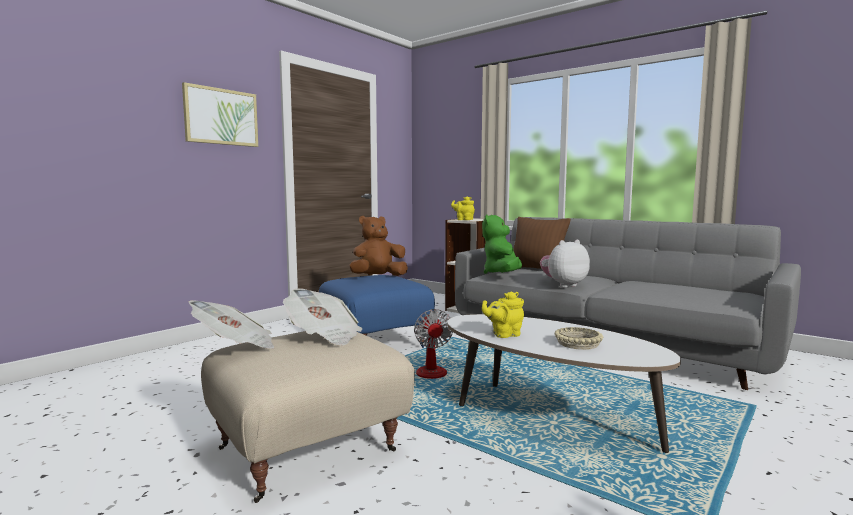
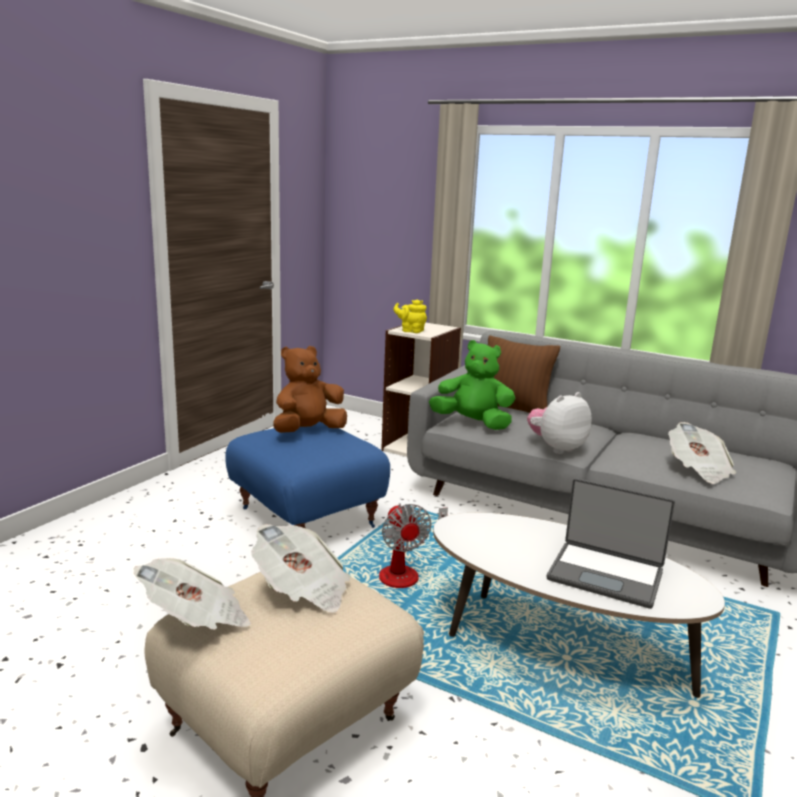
camera: 10 degrees left, 10 degrees up
(221, 117) = (65, 195): picture -> none
(502, 274) = (473, 423): green plush toy -> green plush toy turned 105 degrees clockwise
(504, 334) = (514, 559): yellow teapot -> none
(578, 343) = (606, 575): beige bowl -> laptop
(678, 294) = (698, 470): none -> newspaper

